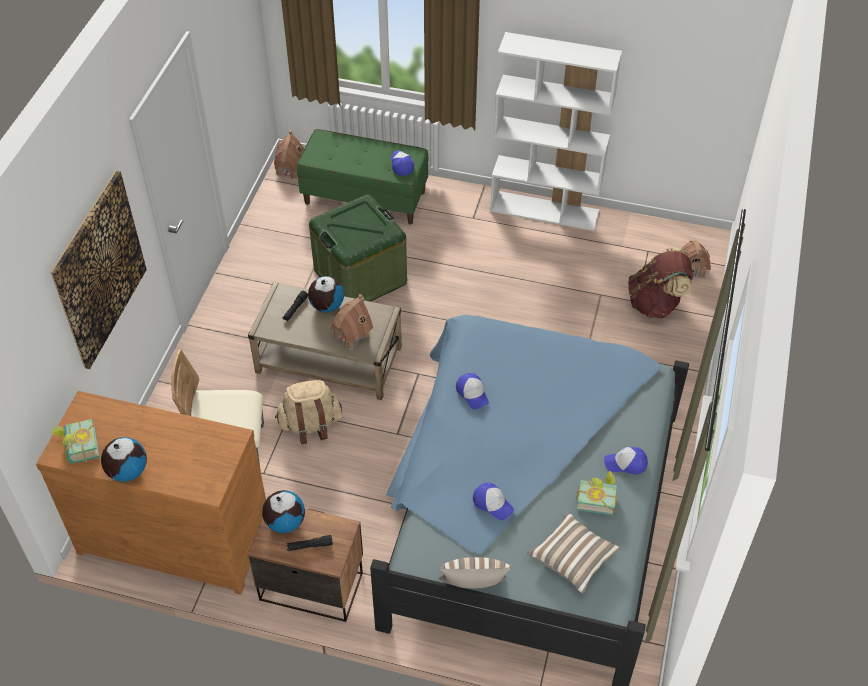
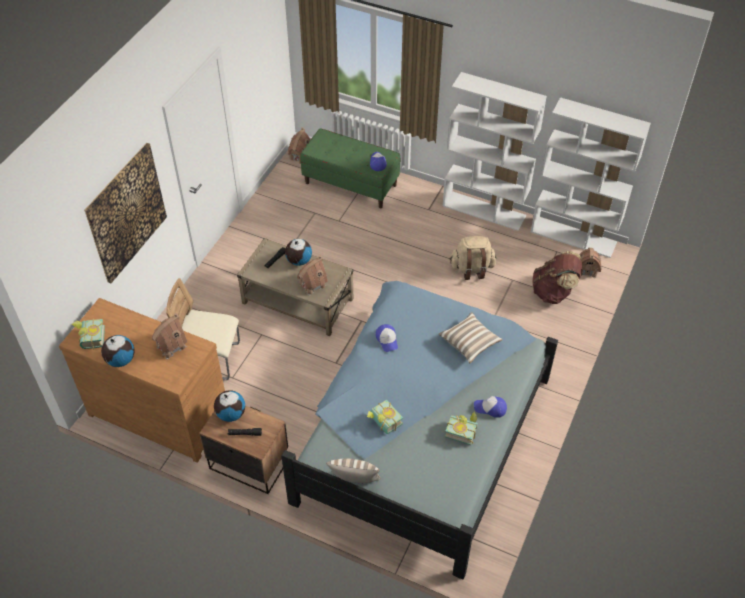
camera: 10 degrees right, 0 degrees up
(193, 442) = (171, 345): none -> toy house
(310, 425) = (274, 347): beige backpack -> beige backpack (472, 269)
(360, 276) = (334, 242): green storage box -> none
(492, 503) = (383, 423): cap -> book
(573, 558) = (433, 472): pillow -> pillow (469, 342)
(665, 230) = (574, 237): none -> white bookcase

